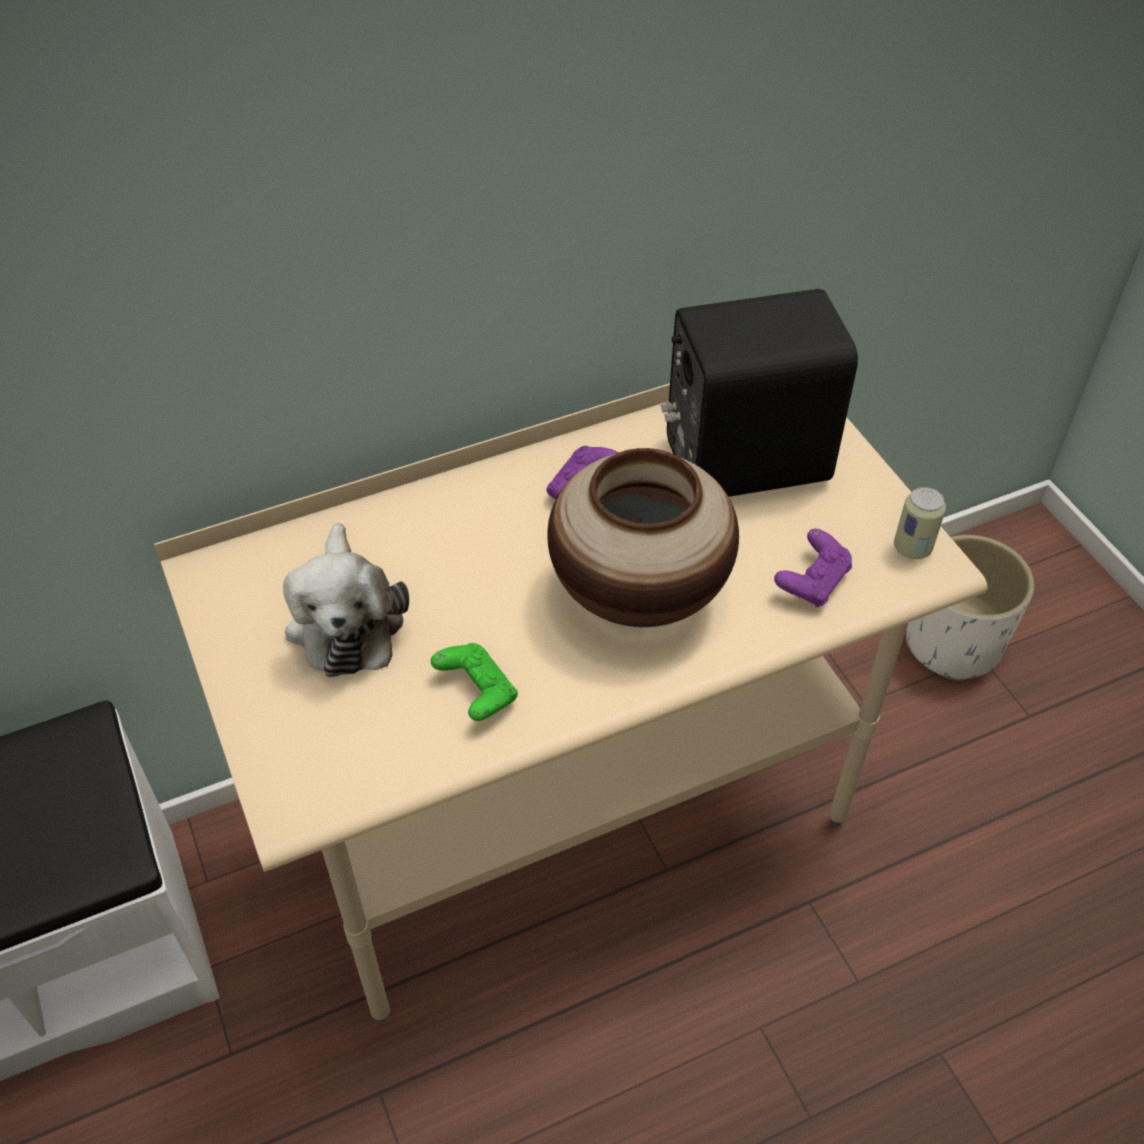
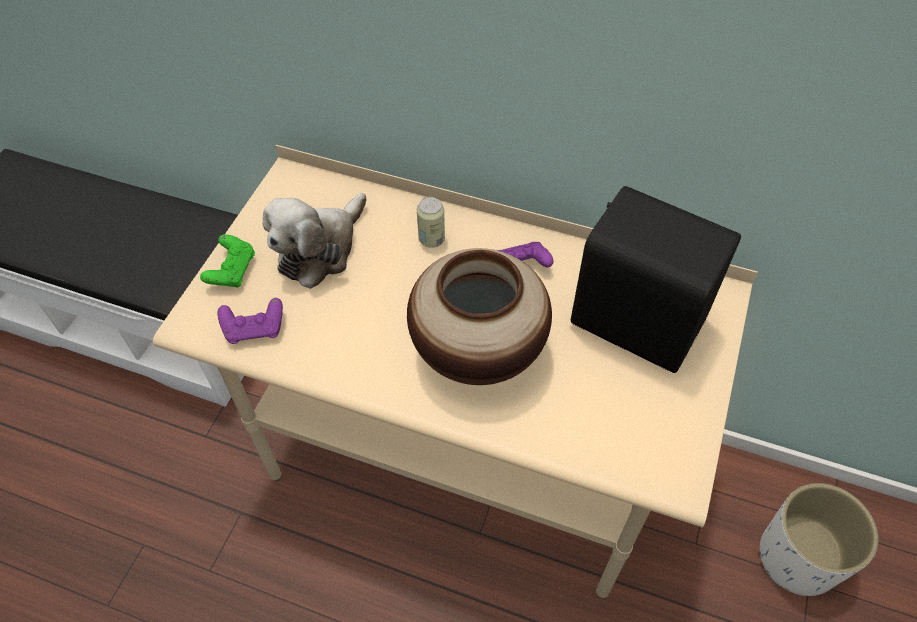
camera: 45 degrees right, 5 degrees up
(477, 692) = (334, 337): green game controller -> green game controller (232, 271)
(812, 581) = (587, 426): purple game controller -> purple game controller (254, 329)
(912, 548) = (678, 458): can -> can (431, 239)

